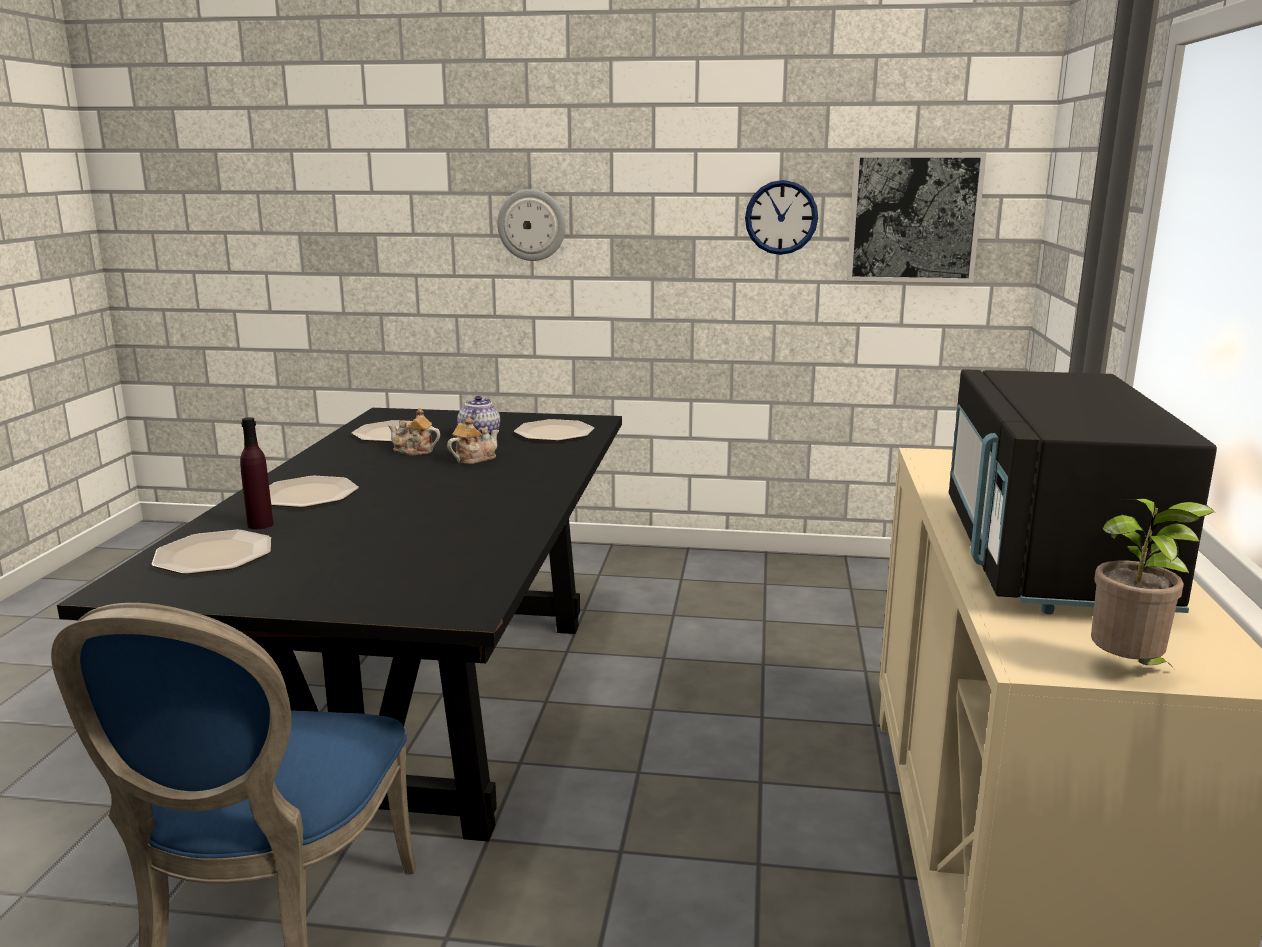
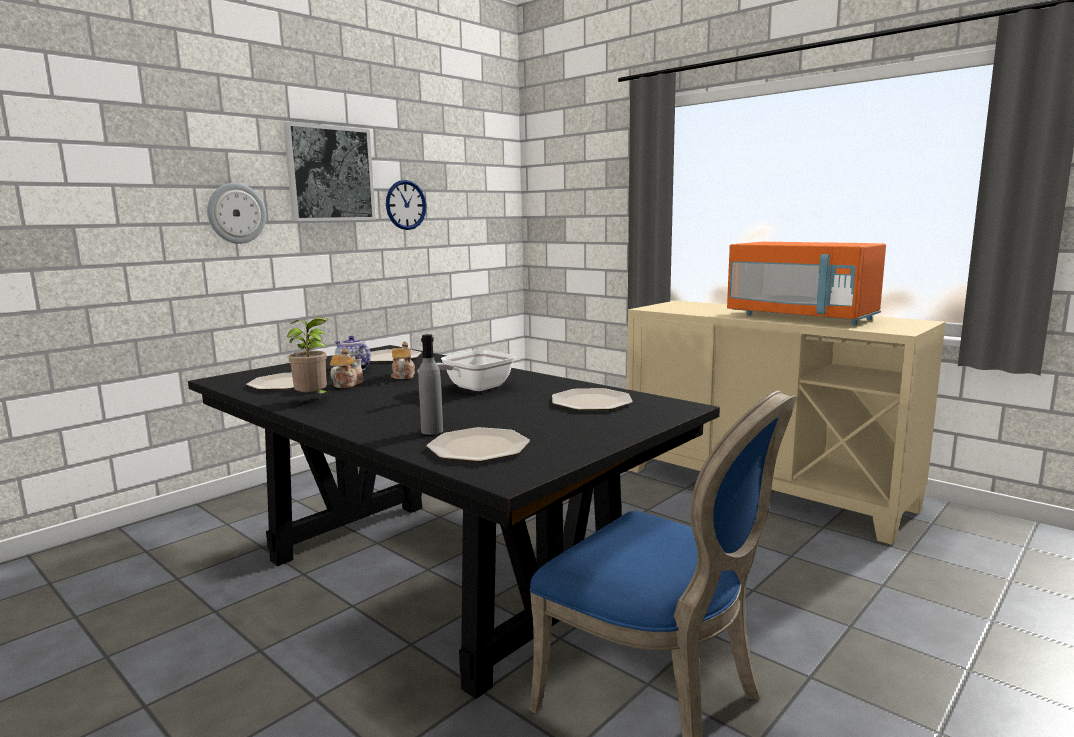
camera: 55 degrees left, 5 degrees down
(260, 525) = (432, 431): purple bottle -> grey bottle
(307, 495) = (387, 415): plate -> plate (592, 402)
(414, 451) = (347, 384): teapot -> teapot turned 150 degrees clockwise
(449, 496) = (472, 388): none -> frying pan
(913, 217) = (470, 204): picture -> picture (330, 174)
(1048, 560) = (801, 317): black microwave -> orange microwave
(1129, 671) = (913, 327): potted plant -> potted plant (314, 400)

